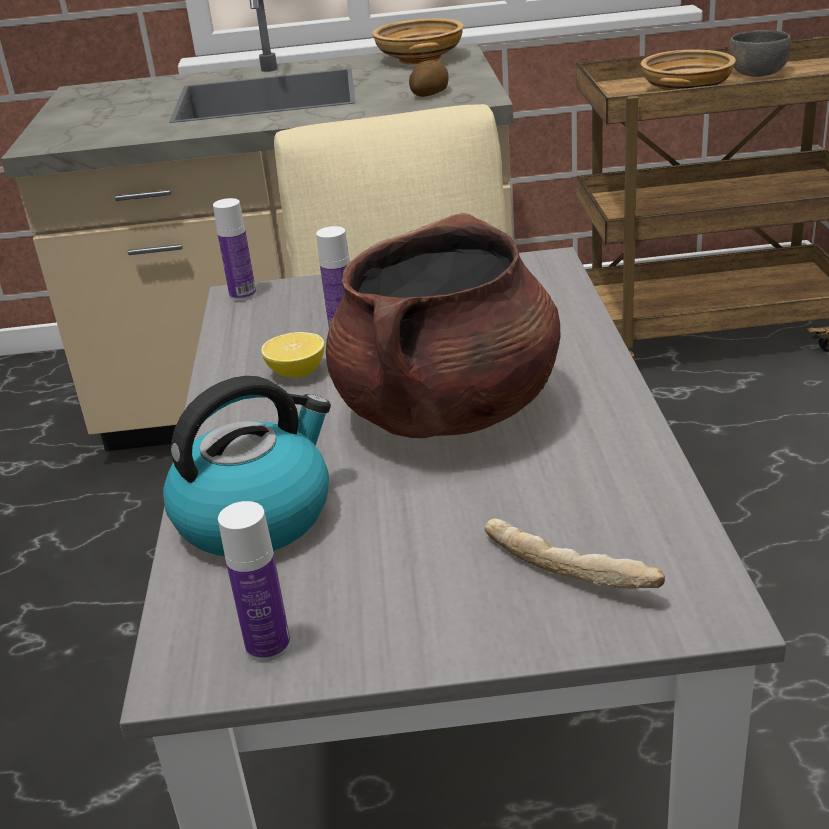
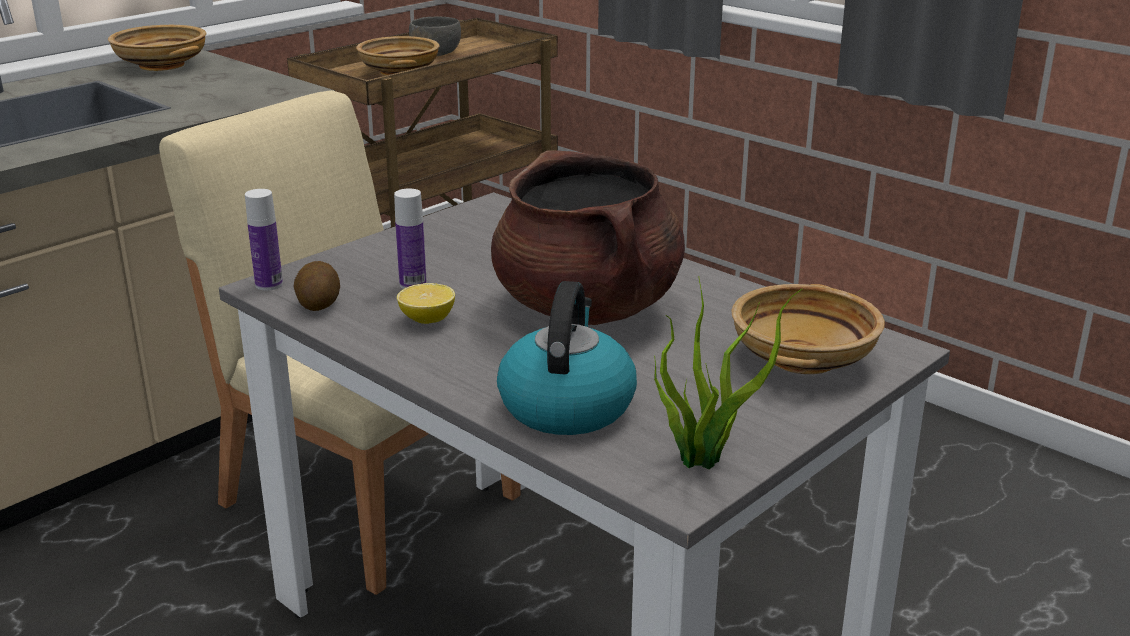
camera: 45 degrees left, 5 degrees down
(268, 645) = (706, 459): bottle -> potted plant
(430, 93) = (236, 91): potato -> potato (318, 303)
(570, 569) = (803, 358): bread -> beige bowl

